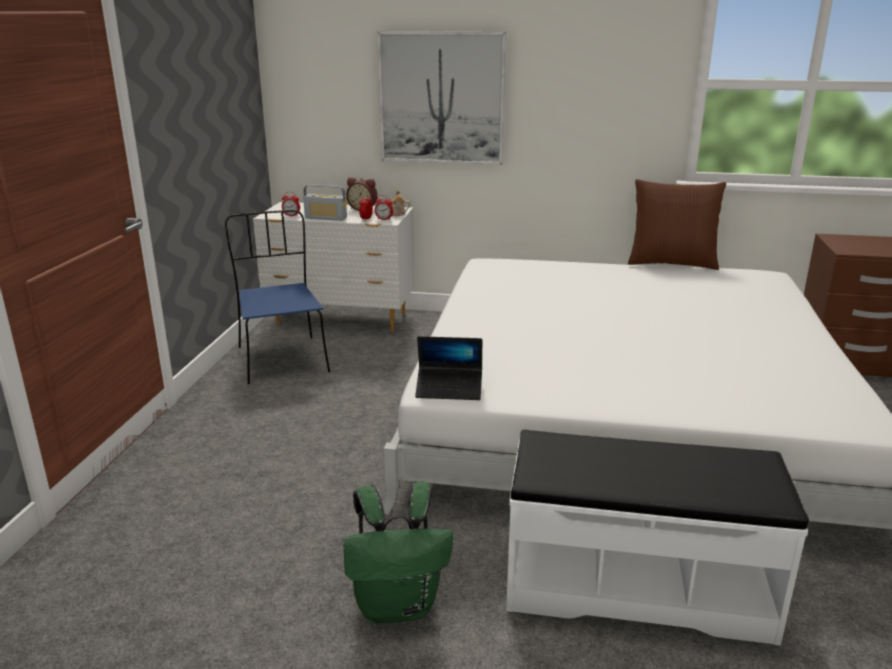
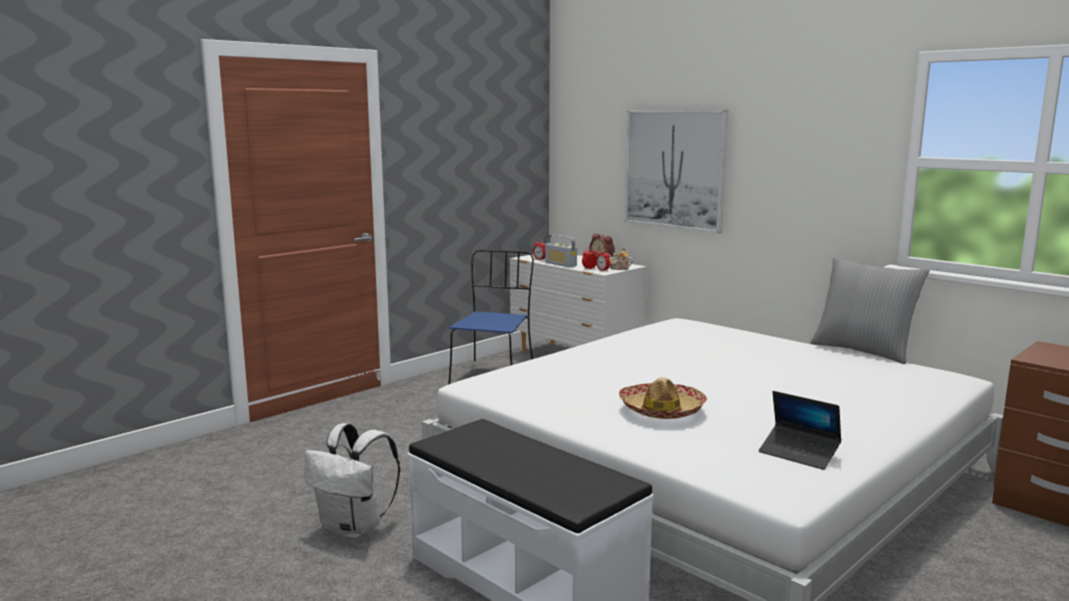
camera: 35 degrees right, 10 degrees down
(398, 605) = (354, 528): green backpack -> white backpack
(449, 389) = (481, 387): laptop -> laptop (799, 454)
(647, 367) = (662, 410): none -> hat
(671, 263) = (863, 351): brown pillow -> grey pillow

